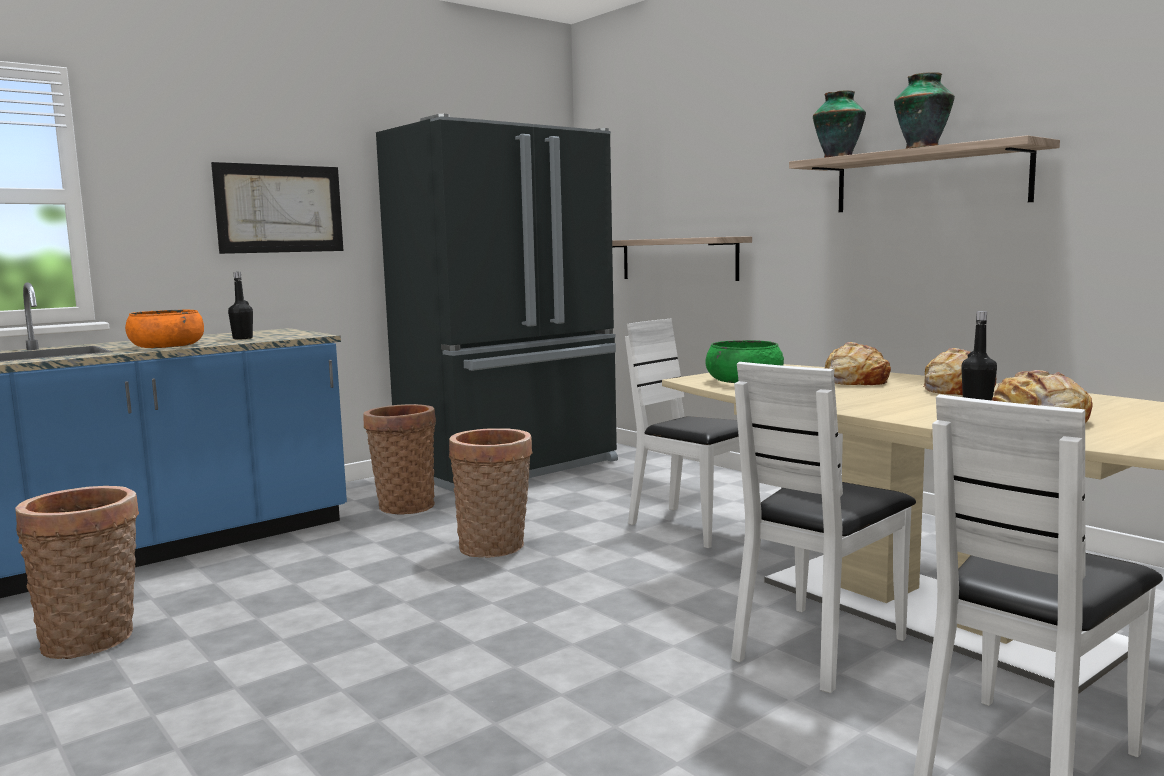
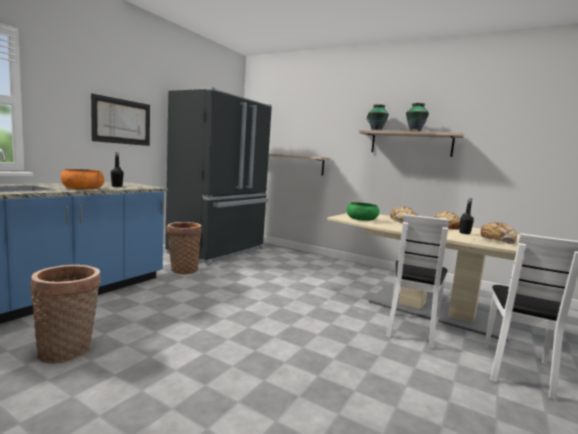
camera: 20 degrees left, 0 degrees up
(495, 548) = (244, 290): basket -> none
(692, 526) = (319, 278): white chair -> none

